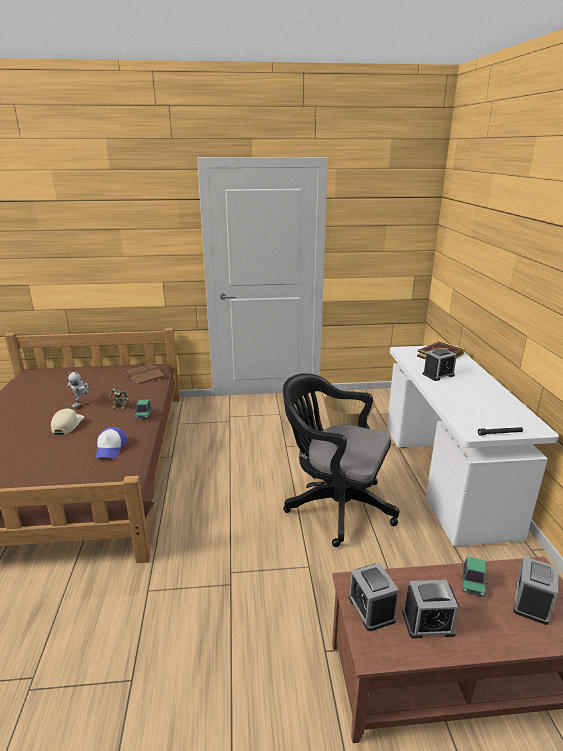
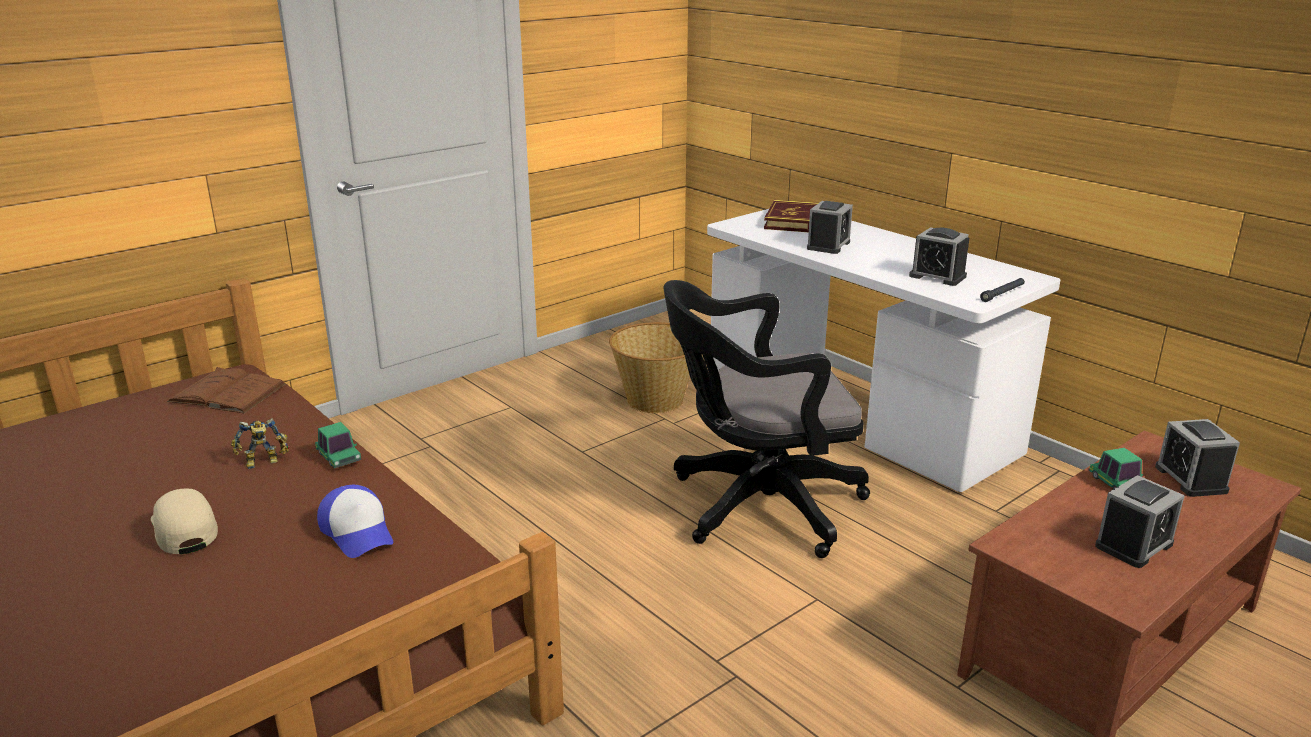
camera: 35 degrees left, 0 degrees up
(82, 404) = (161, 483): toy robot -> none
(371, 609) = (1063, 560): alarm clock -> alarm clock (937, 276)

